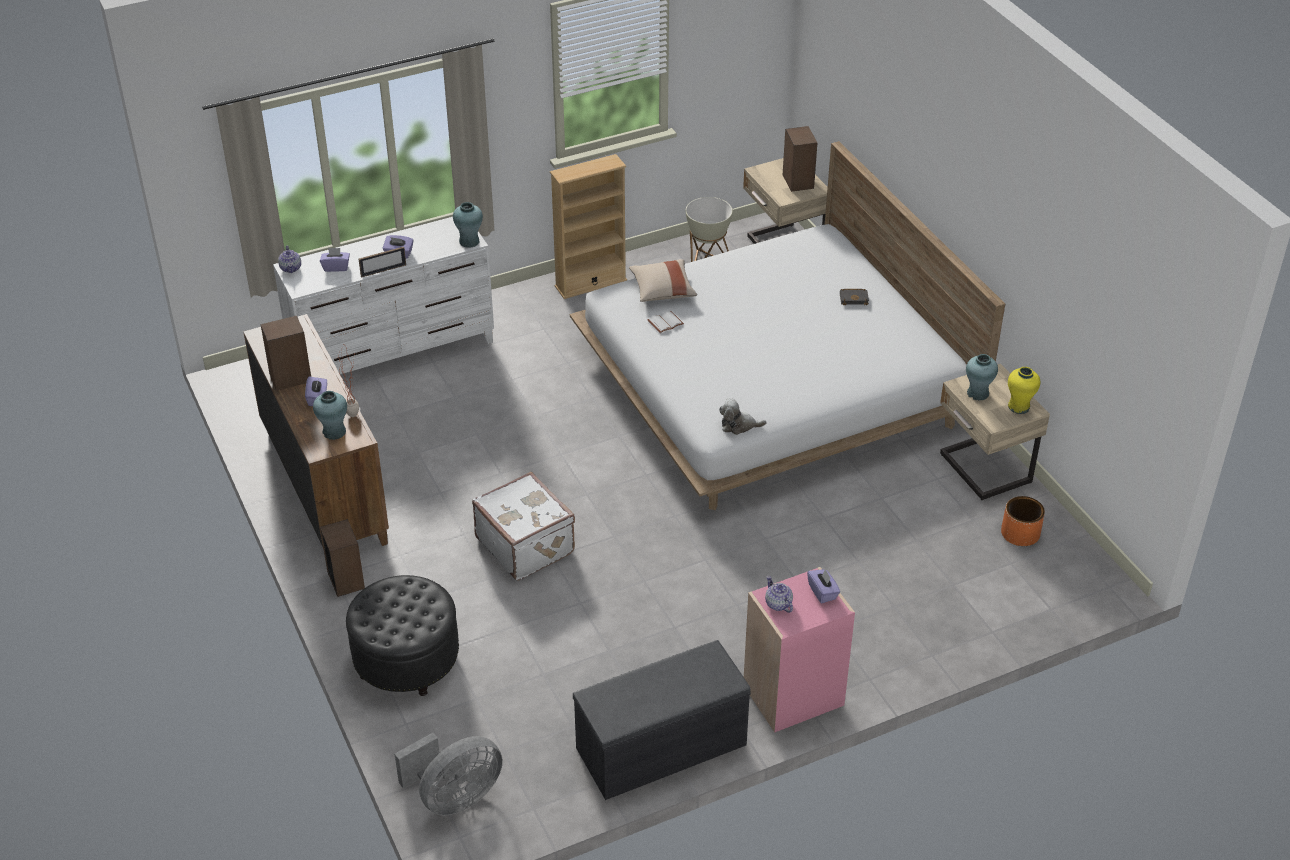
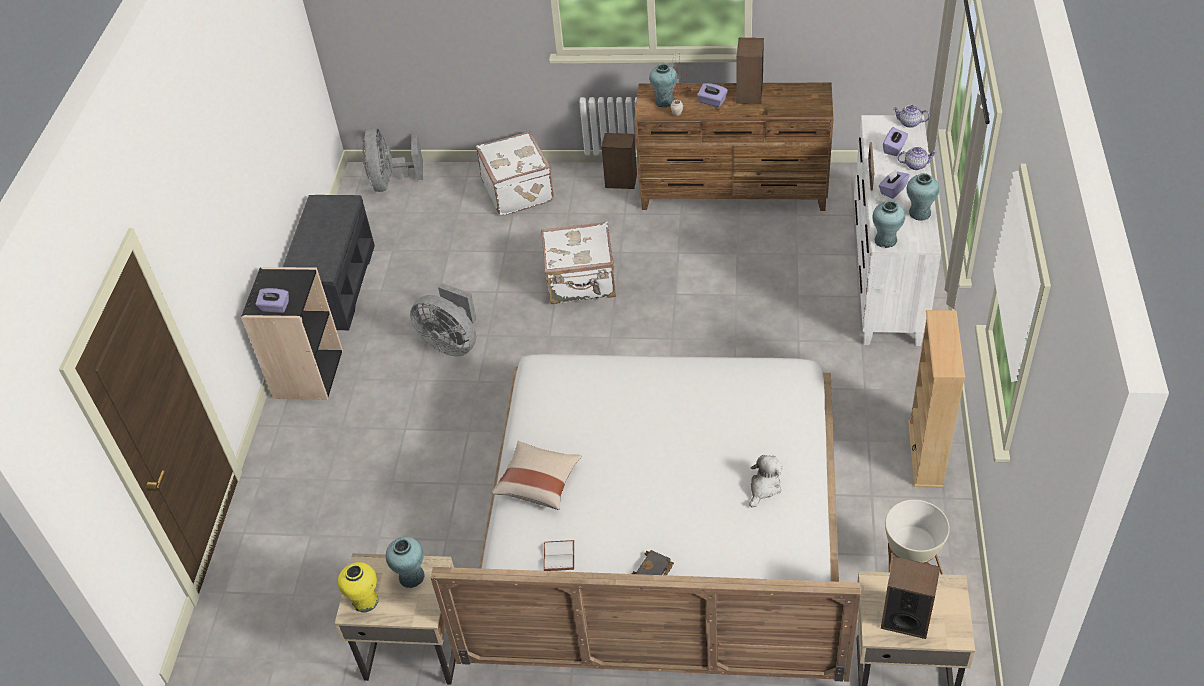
camera: 125 degrees right, 5 degrees up
(407, 661) = (519, 190): black ottoman -> white suitcase
(422, 233) = (919, 213): none -> turquoise vase
(662, 290) = (775, 411): beige pillow -> beige pillow (539, 483)
(665, 322) = (721, 392): white book -> white book (560, 557)
(673, 602) = (452, 343): none -> grey fan
(739, 425) = (536, 386): plush toy -> plush toy (764, 487)
(778, 604) = (290, 278): teapot -> teapot (916, 165)
(793, 696) = (307, 373): pink bookcase -> black bookcase
(1020, 534) = (316, 625): orange planter -> none

